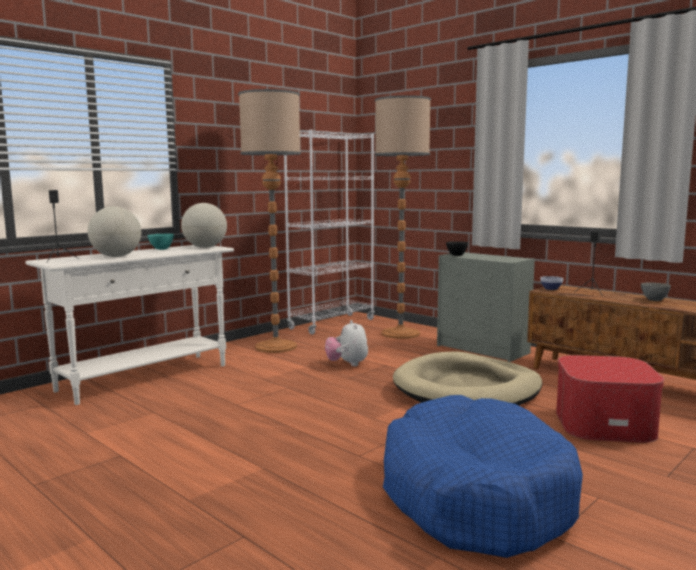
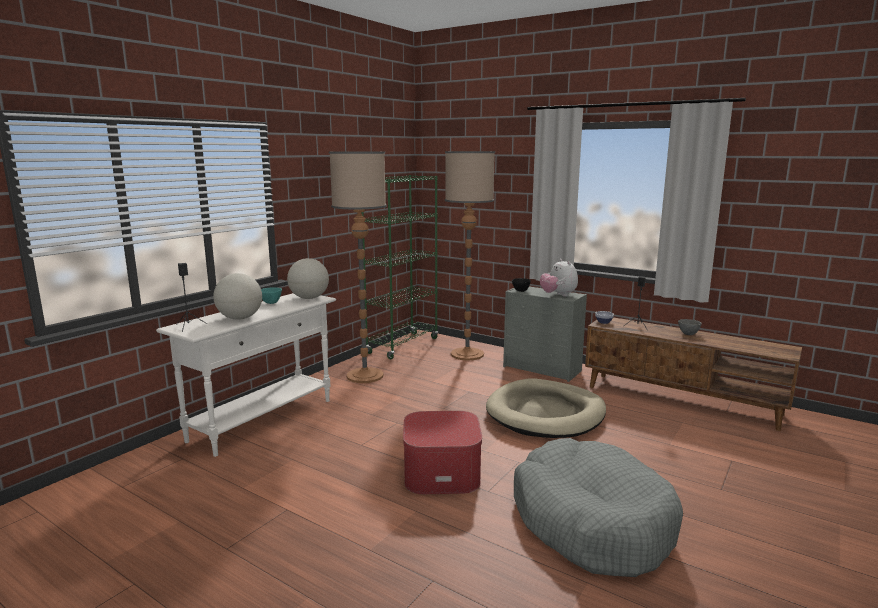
camera: 10 degrees left, 5 degrees up
(332, 324) = (402, 346): white bookcase -> green bookcase
(347, 364) = (436, 392): plush toy -> plush toy (558, 295)
(474, 495) = (591, 522): blue dog bed -> grey dog bed
(604, 423) = (662, 441): ottoman -> ottoman (442, 472)

